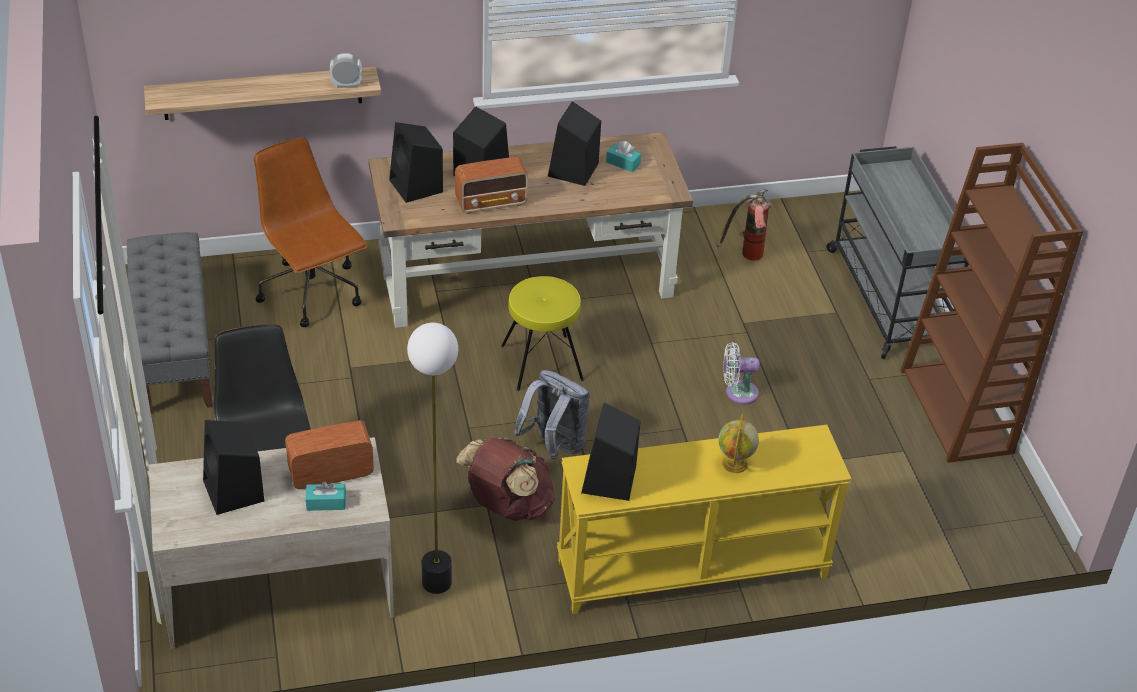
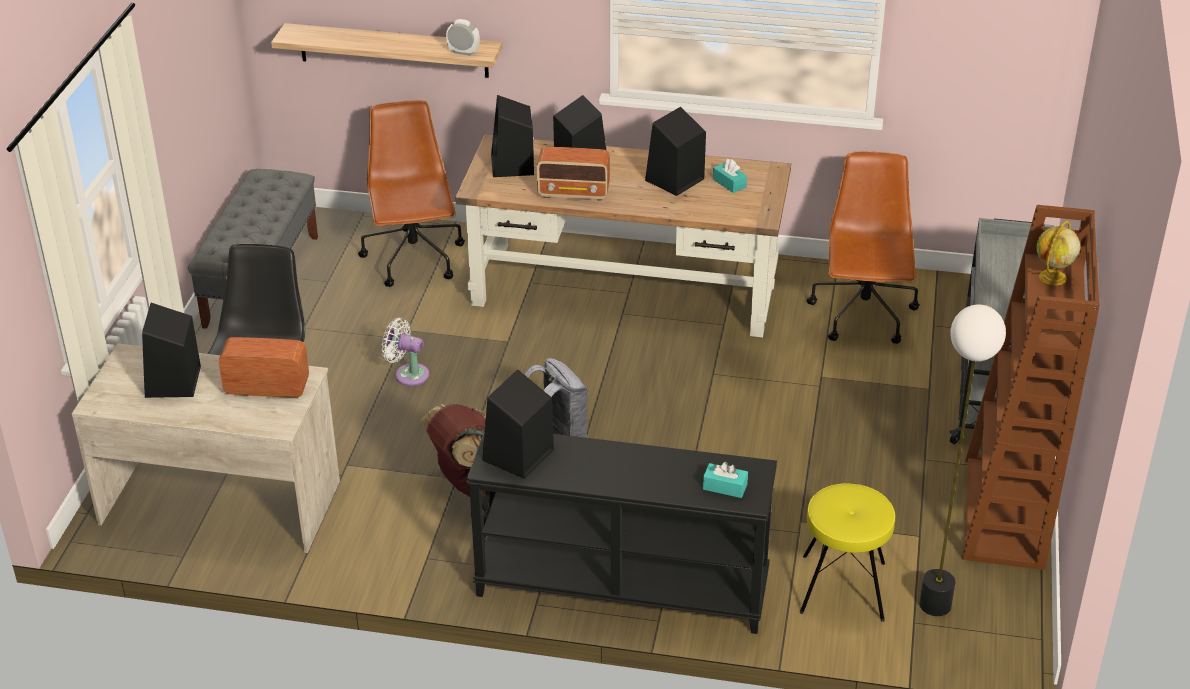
camera: 25 degrees right, 5 degrees down
(326, 502) = (245, 411): turquoise tissue box -> turquoise tissue box (725, 487)
(436, 582) = (366, 533): floor lamp -> floor lamp (934, 604)
(541, 363) = (591, 367): yellow stool -> yellow stool (842, 588)
(692, 570) = (620, 589): yellow console table -> black console table
(735, 464) = (653, 473): globe -> globe (1052, 278)
(738, 392) = (774, 439): white fan -> white fan (408, 374)
(745, 256) = (863, 316): fire extinguisher -> brown office chair

